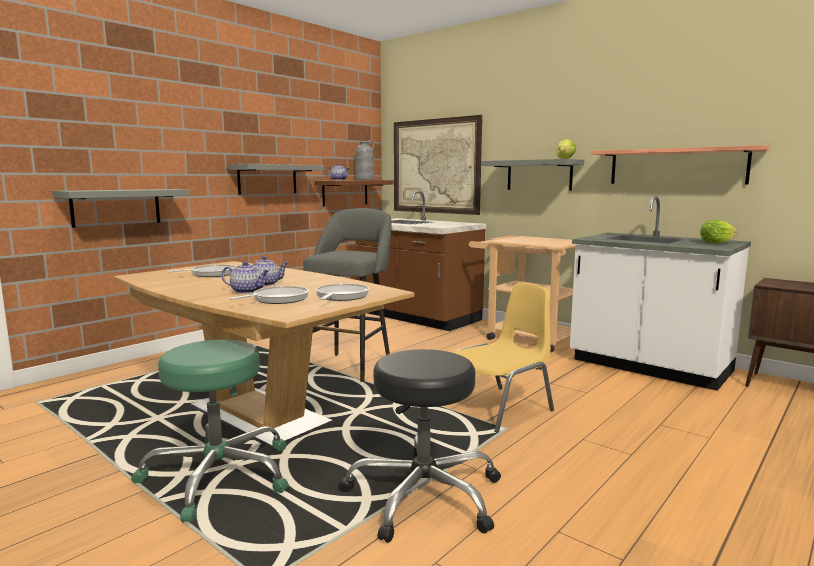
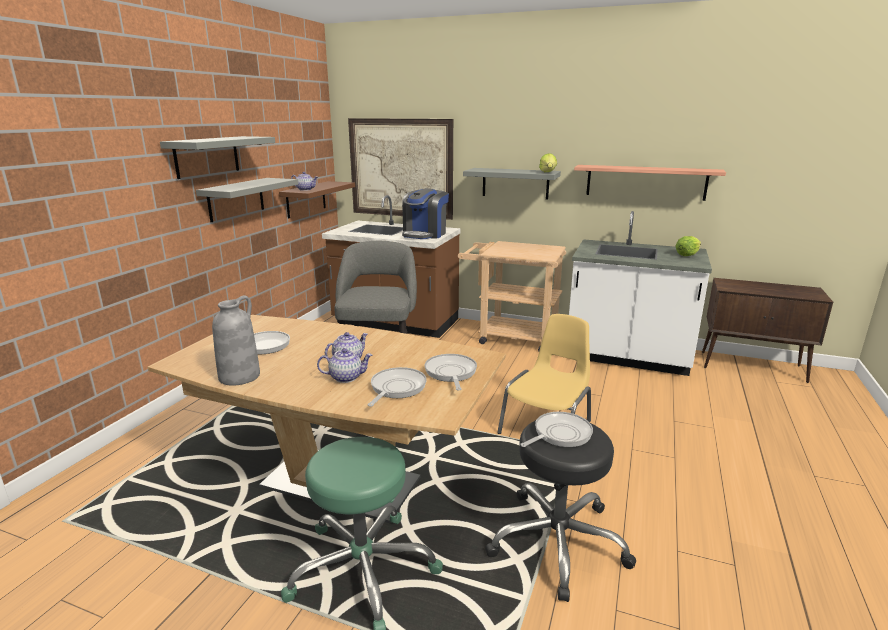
camera: 20 degrees left, 10 degrees up
(116, 207) = (88, 265): grey shelf -> grey shelf (207, 156)
(364, 180) = (325, 184): grey vase -> grey vase (240, 376)
(420, 359) = (559, 434): none -> frying pan
(443, 224) = (425, 234): none -> coffee machine

